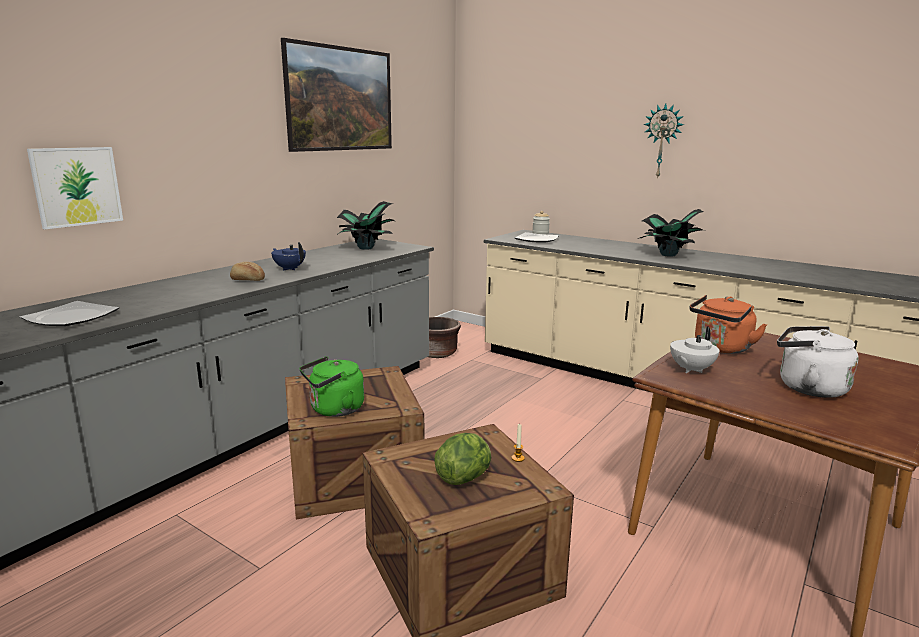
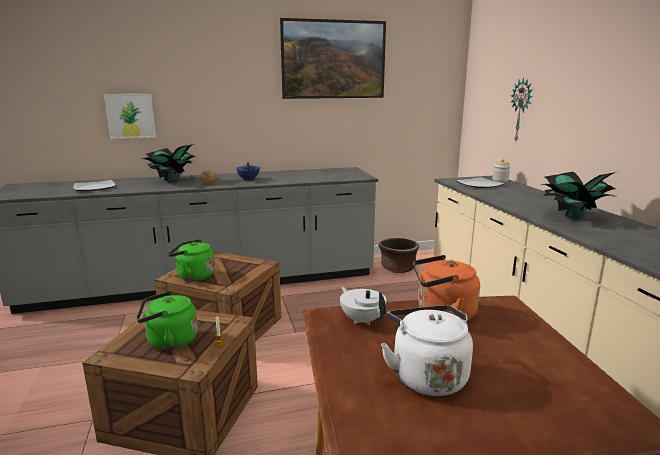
camera: 40 degrees right, 0 degrees up
(366, 248) = (329, 173): potted plant -> potted plant (172, 181)
(464, 478) = (169, 341): lettuce -> green kettle
(662, 141) = (613, 93): wall clock -> wall clock (521, 110)
(690, 370) = (362, 320): white teapot -> white teapot turned 60 degrees clockwise

